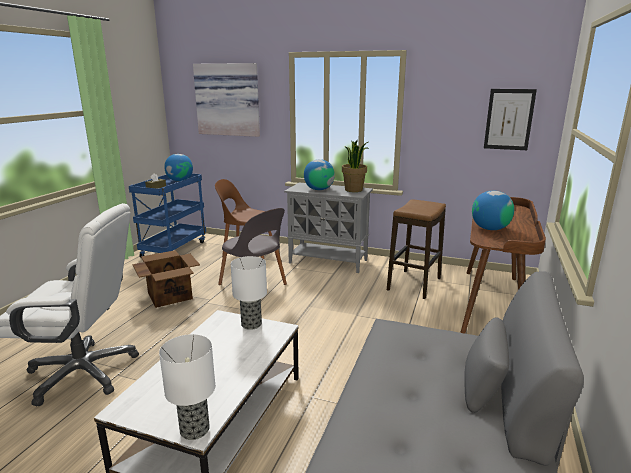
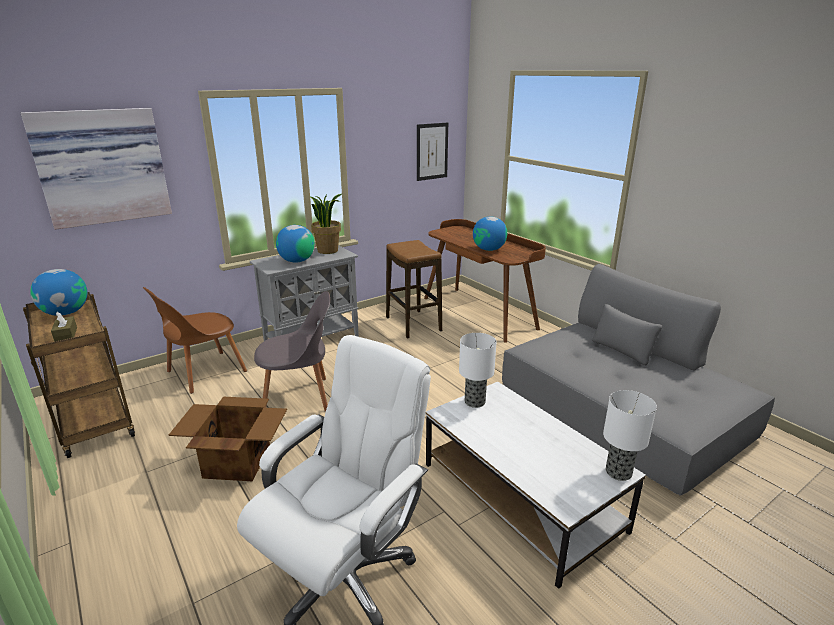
camera: 55 degrees left, 5 degrees up
(174, 249) = (93, 421): blue cart -> brown cart

